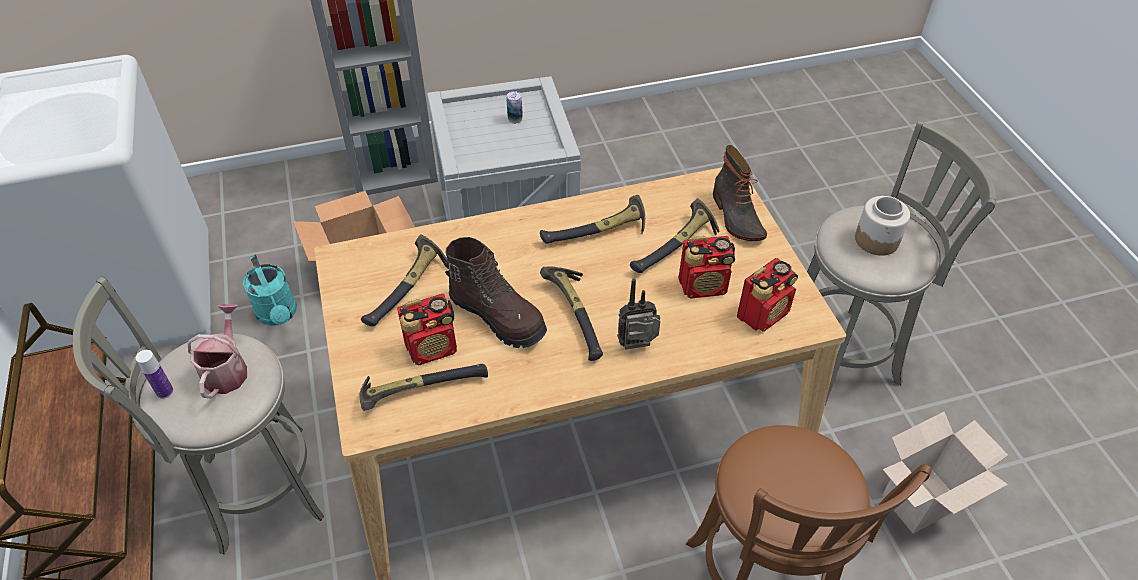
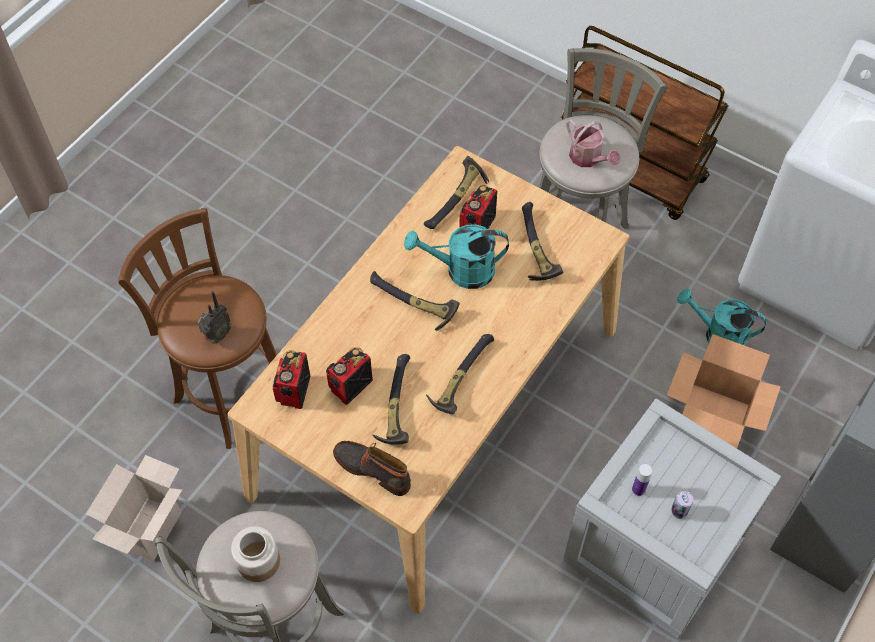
camera: 140 degrees right, 10 degrees up
(165, 391) = (603, 127): bottle -> bottle (638, 490)
(498, 316) = (461, 271): brown boot -> turquoise watering can
(638, 348) = (356, 309): radio -> radio (217, 336)

